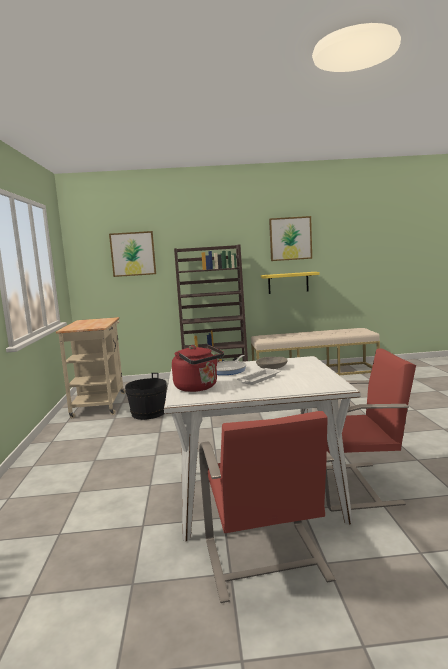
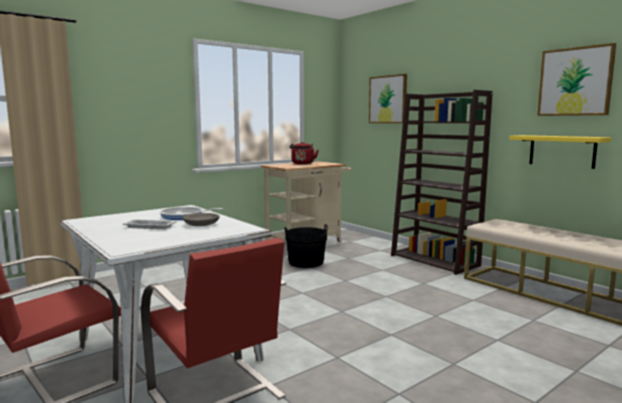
camera: 55 degrees right, 0 degrees up
(198, 388) = (116, 218): red kettle -> red kettle (302, 164)

